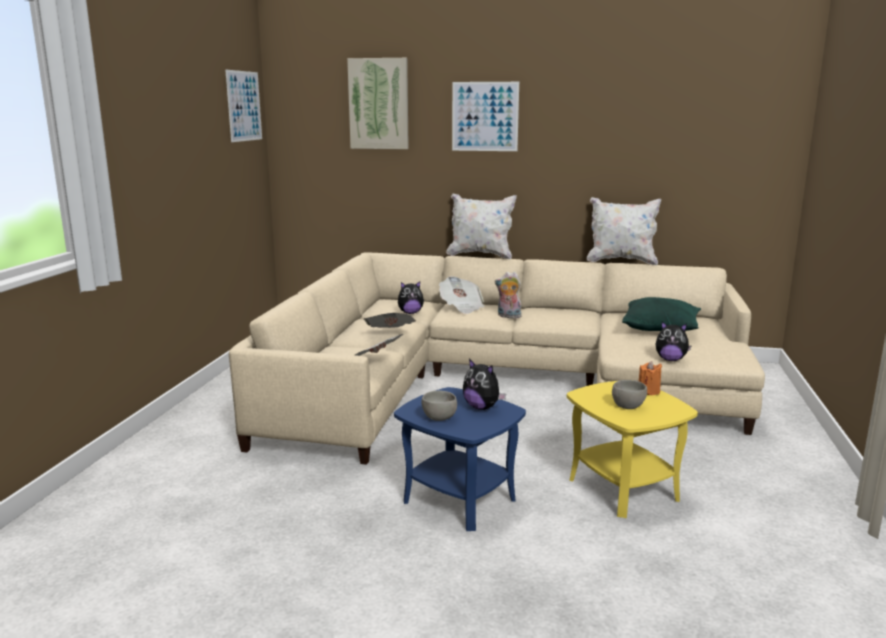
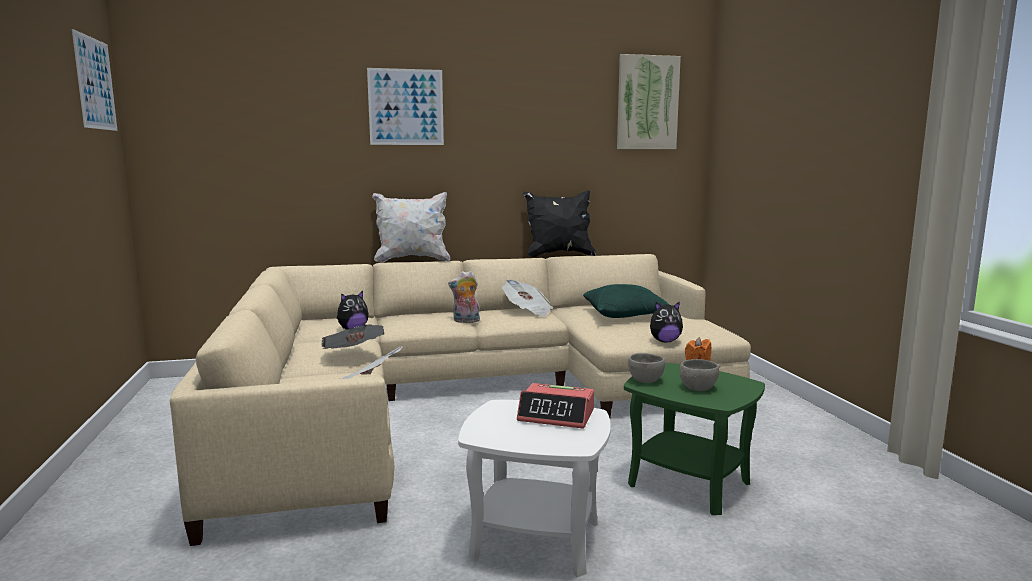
camera: 25 degrees left, 5 degrees down
(379, 104) = (277, 90): picture -> picture (647, 103)
(440, 418) = (523, 437): grey bowl -> grey bowl (646, 381)
(460, 500) = (536, 539): blue side table -> white side table
(461, 307) = (407, 318): newspaper -> newspaper (528, 311)
(482, 407) = (556, 416): plush toy -> alarm clock
(621, 261) = (559, 255): white pillow -> black pillow
(623, 489) = (689, 483): yellow side table -> green side table

